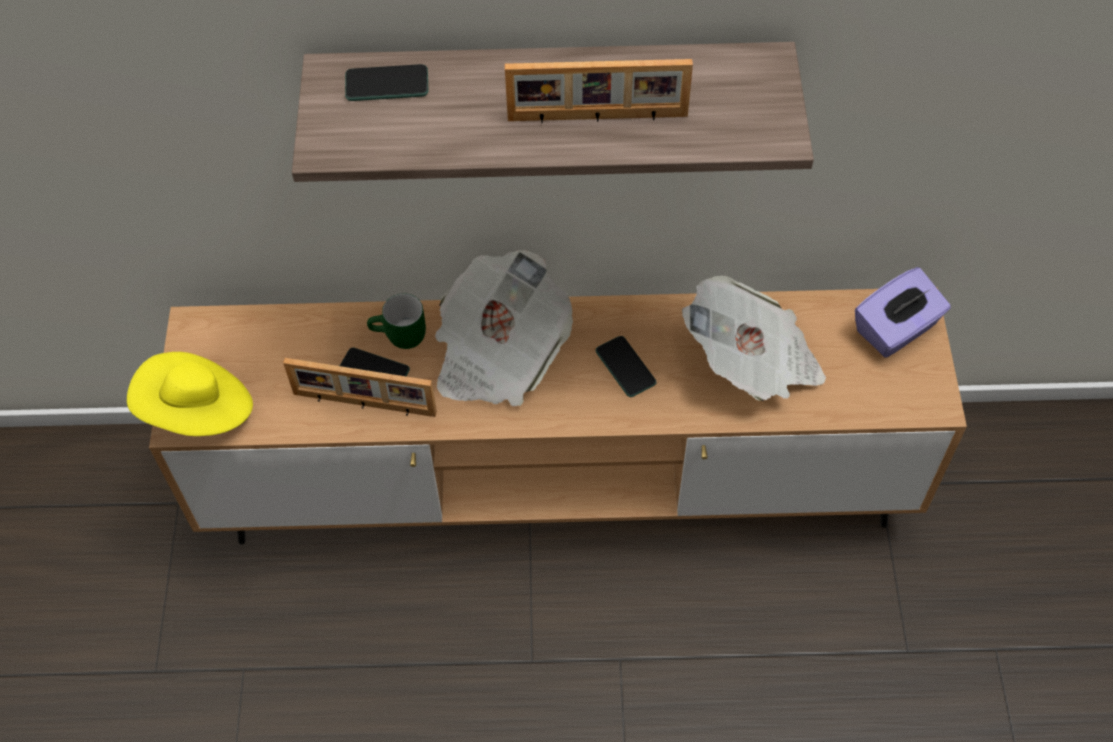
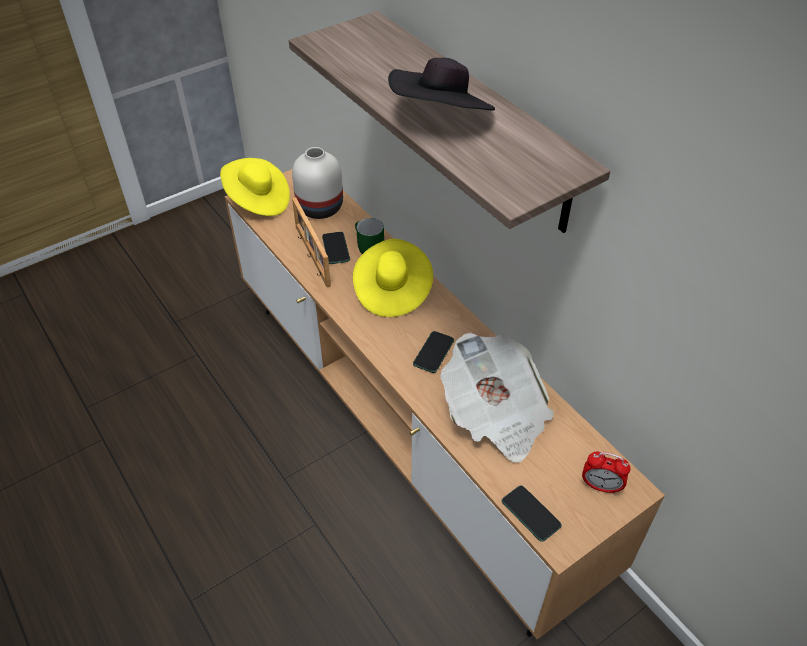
camera: 55 degrees right, 10 degrees down
(277, 348) = (319, 207): none -> white vase
(387, 84) = (383, 41): phone -> phone (531, 513)
(498, 353) = (392, 291): newspaper -> yellow hat
(597, 118) = (441, 118): picture frame -> black hat
(896, 330) = (600, 486): purple tissue box -> alarm clock

